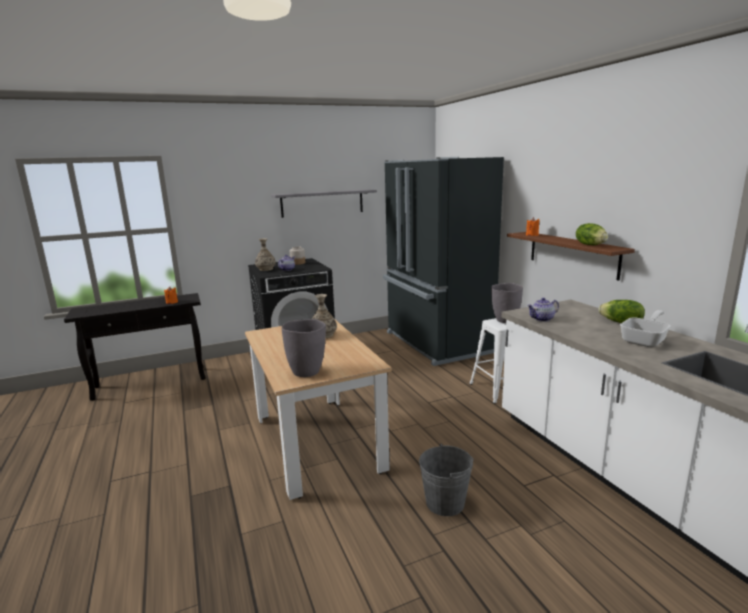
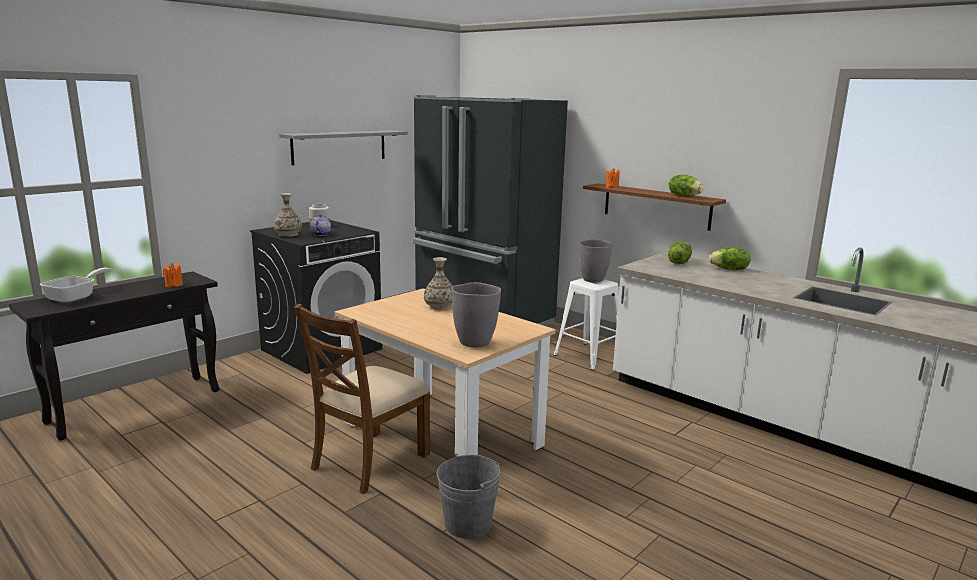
camera: 25 degrees left, 0 degrees up
(246, 455) = (369, 461): none -> brown chair
(445, 502) = (619, 462): grey bucket -> grey bucket (468, 523)
(542, 319) = (662, 271): teapot -> none
(572, 311) = (678, 263): none -> lettuce
(645, 340) = (763, 282): frying pan -> frying pan (76, 297)

